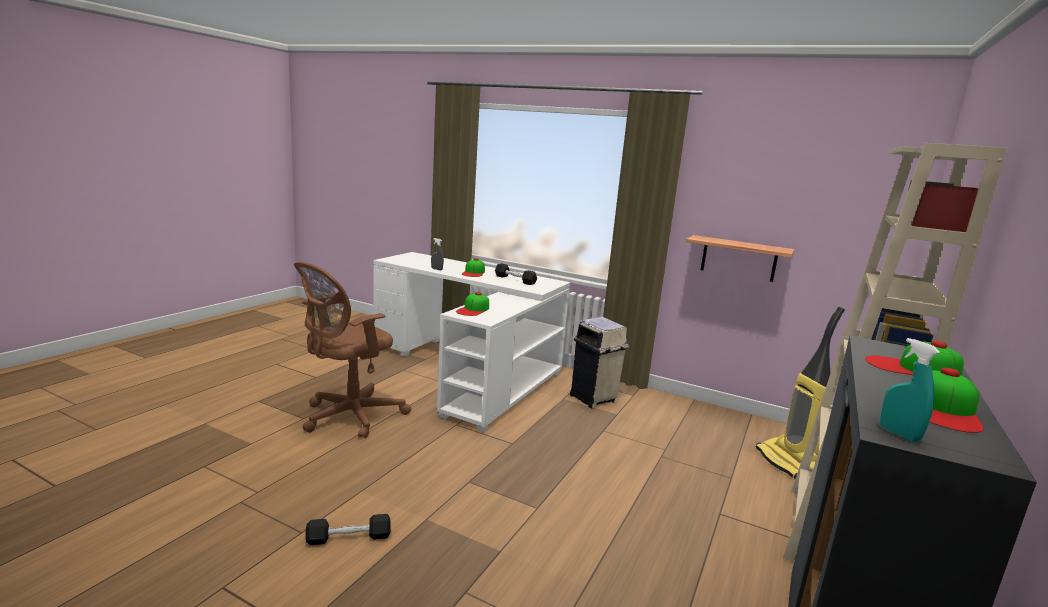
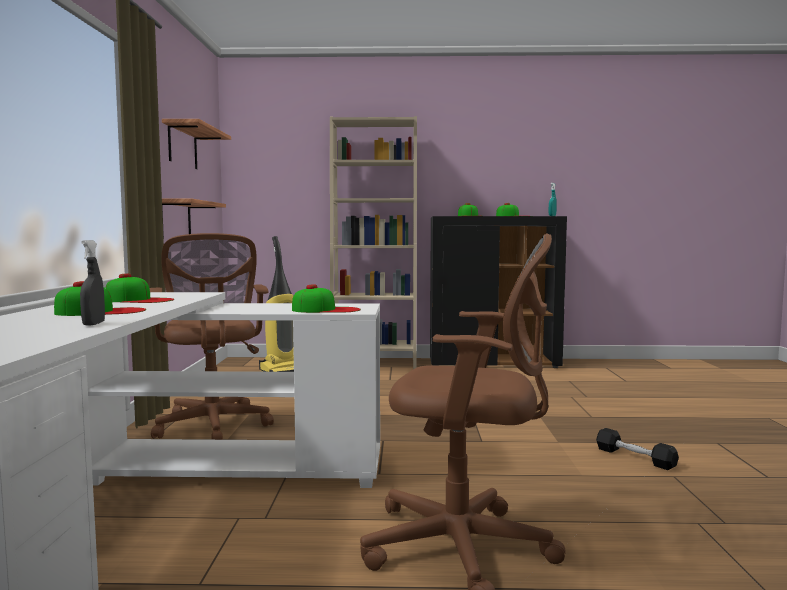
camera: 115 degrees left, 10 degrees down
(515, 280) = (139, 300): black dumbbell -> cap
(594, 399) = (213, 426): beige trash can -> brown office chair
(778, 190) = (182, 146): none -> shelf

